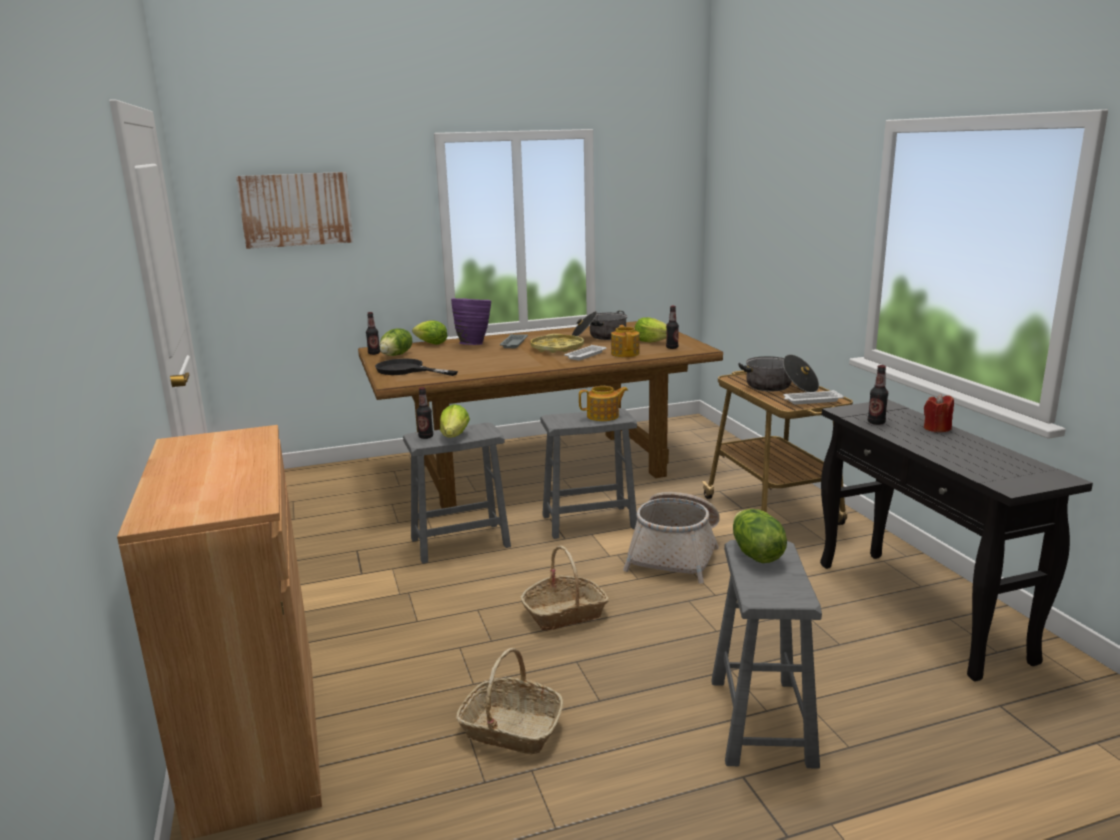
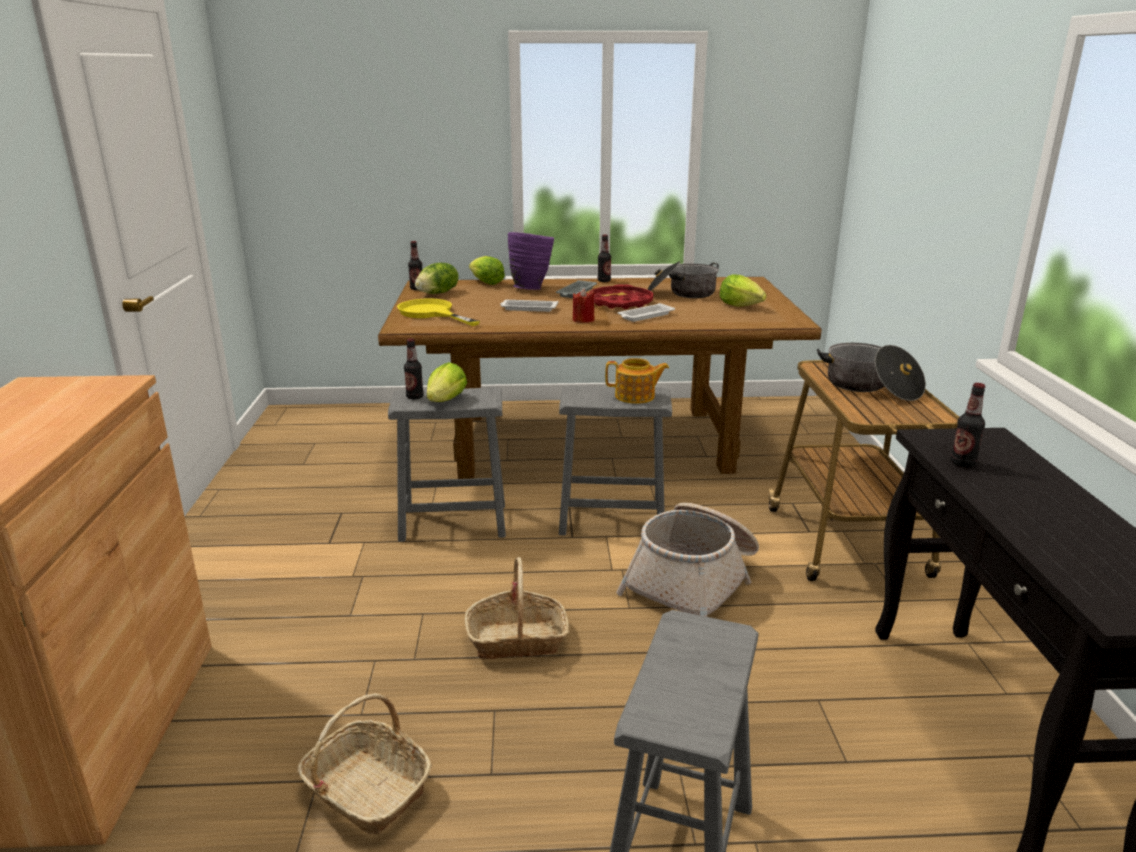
camera: 15 degrees right, 5 degrees up
(296, 209) = (346, 117): picture -> none
(406, 370) = (431, 313): black frying pan -> yellow frying pan
(557, 348) = (620, 303): yellow tray -> red tray
(625, 353) = (696, 318): teapot -> none
(672, 347) = (759, 316): bottle -> bottle (604, 281)
(755, 554) = (690, 641): lettuce -> none
(811, 401) = (902, 412): white tray -> white tray (528, 308)
(936, 428) = (1051, 487): red candle -> red candle (583, 320)

